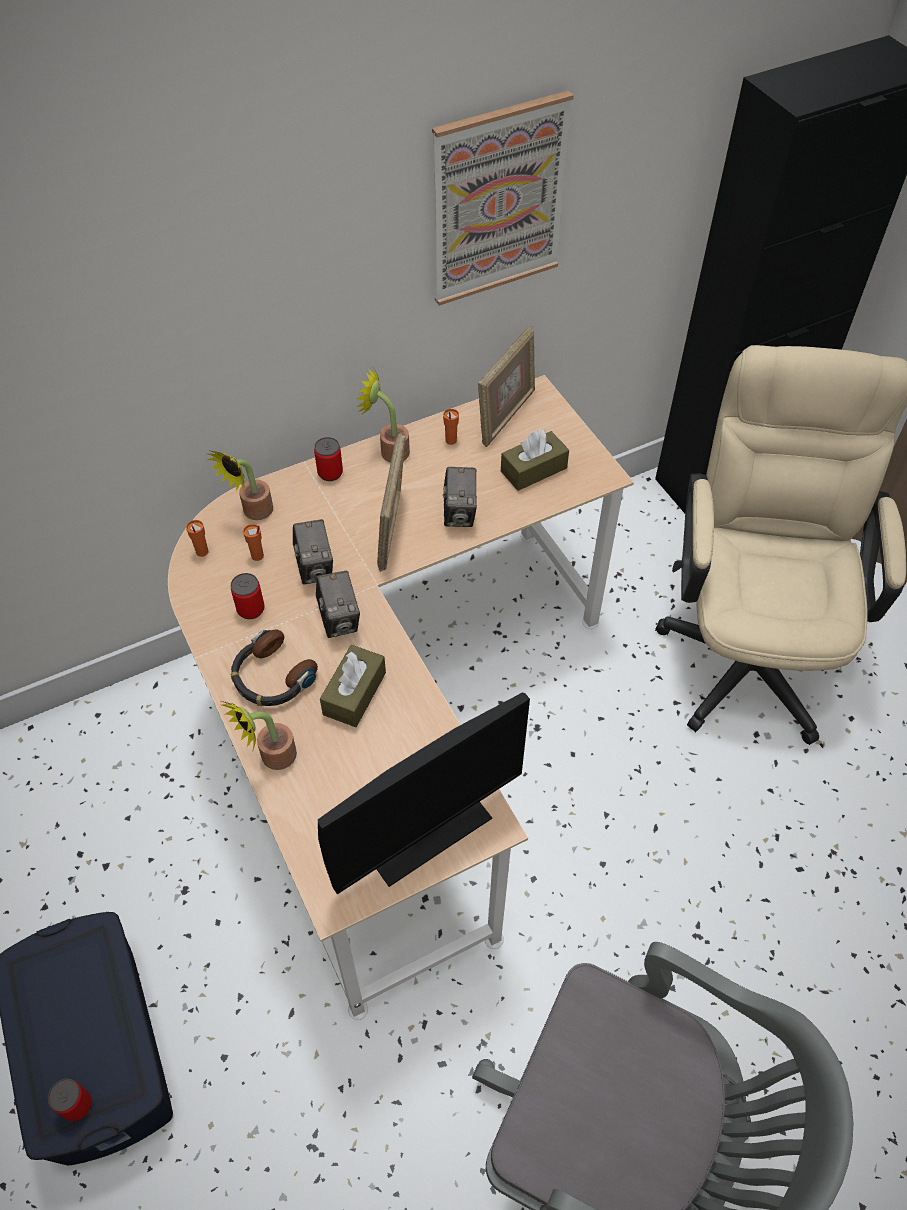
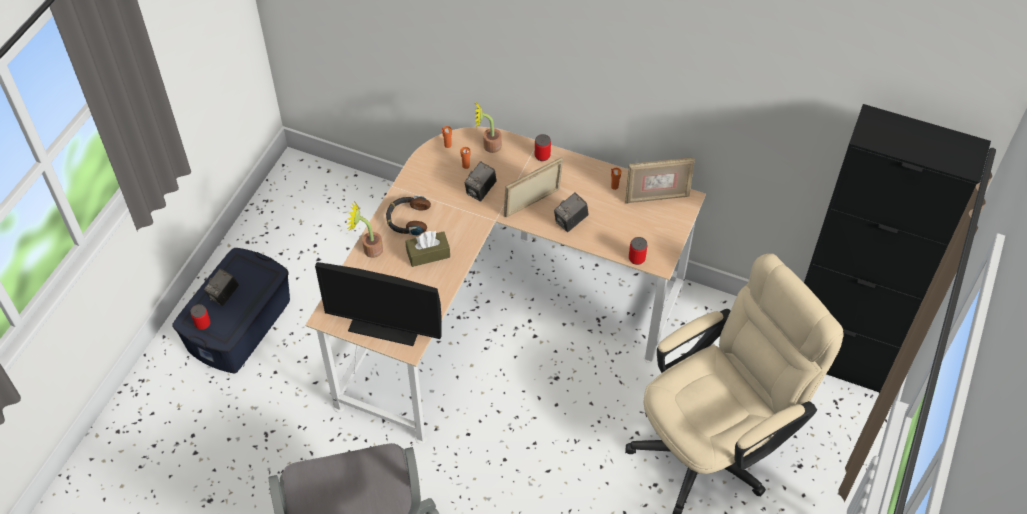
camera: 50 degrees right, 0 degrees up
(250, 609) = (435, 185): can -> can (636, 258)
(339, 619) = (461, 221): camera -> camera (224, 295)
(389, 451) = (580, 168): potted plant -> none
(498, 200) = (687, 77): picture -> none
(533, 469) = (631, 232): brown tissue box -> none

